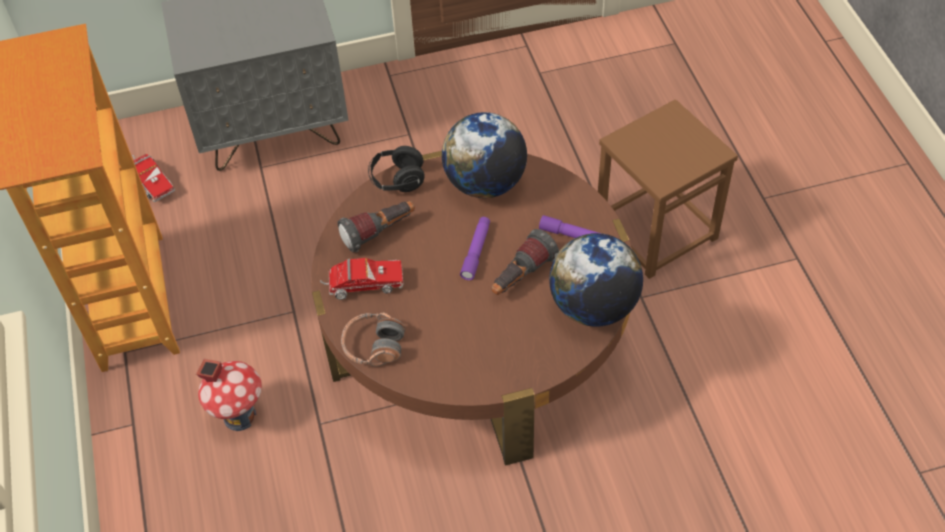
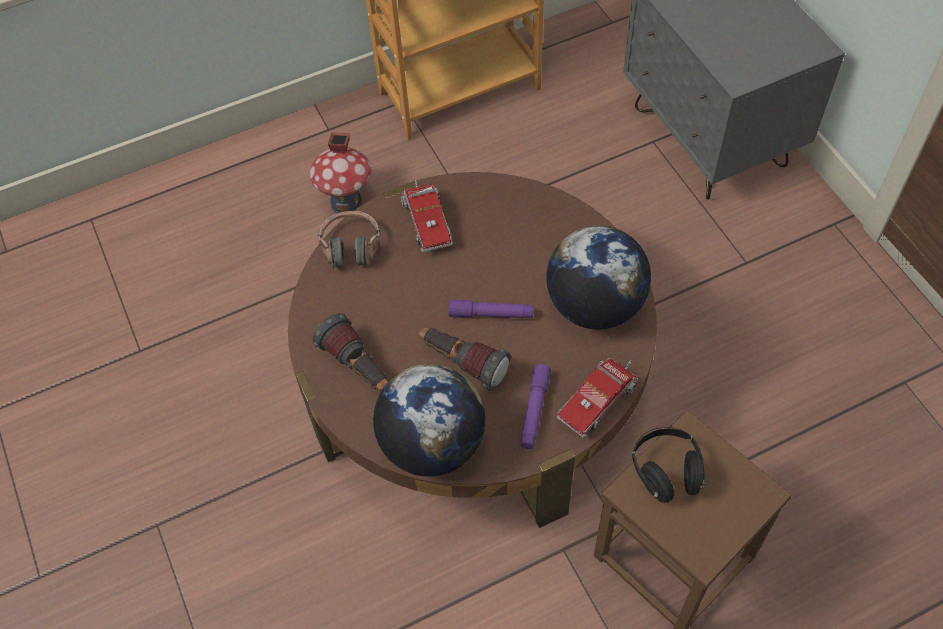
camera: 80 degrees right, 5 degrees up
(150, 181) = (606, 61): toy truck -> toy truck (599, 399)
(379, 233) = (499, 221): flashlight -> flashlight (358, 368)
(397, 180) = (578, 221): black headphones -> black headphones (666, 471)

